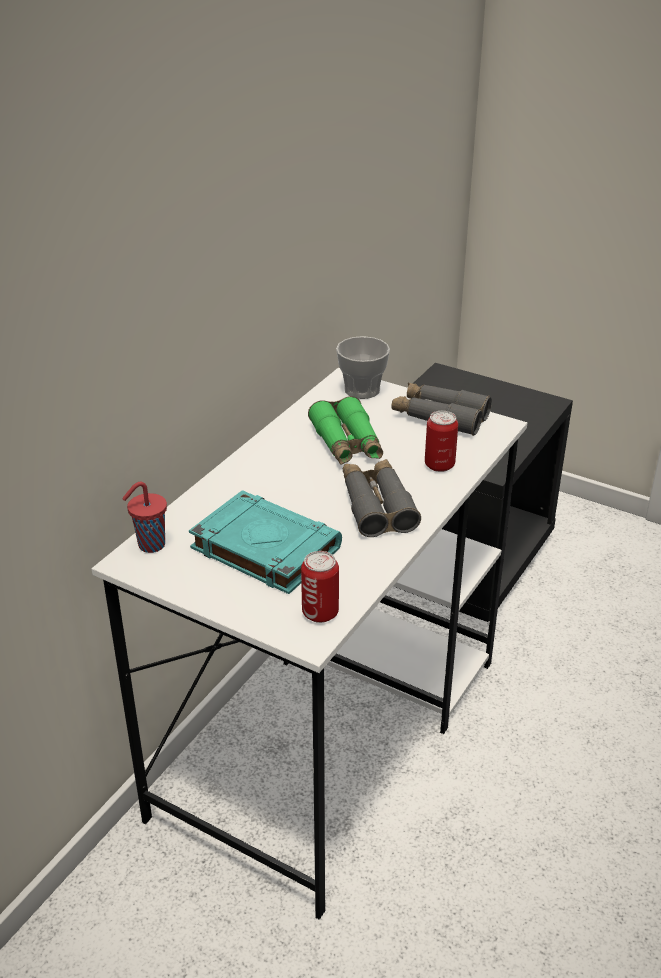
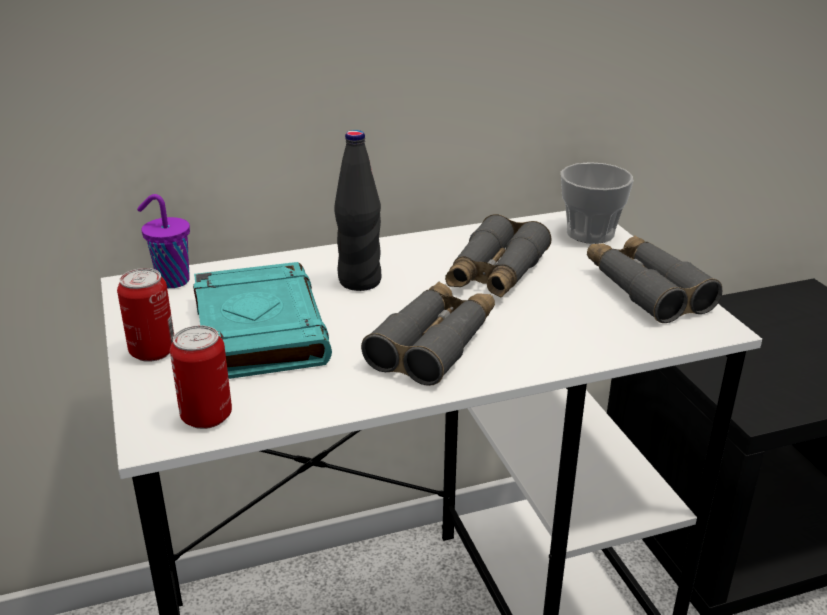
camera: 40 degrees right, 5 degrees down
(150, 545) = (171, 281): red cup -> purple cup
(275, 486) = (359, 281): none -> black bottle
(347, 443) = (496, 273): green binoculars -> grey binoculars
(439, 465) = (571, 335): can -> can (152, 351)

